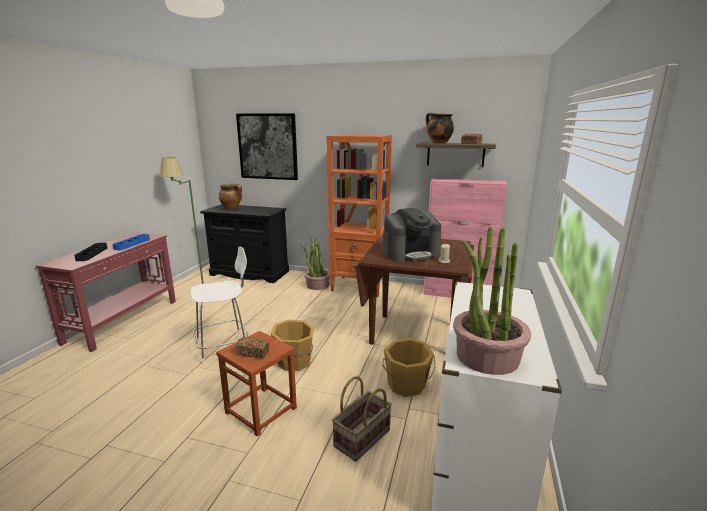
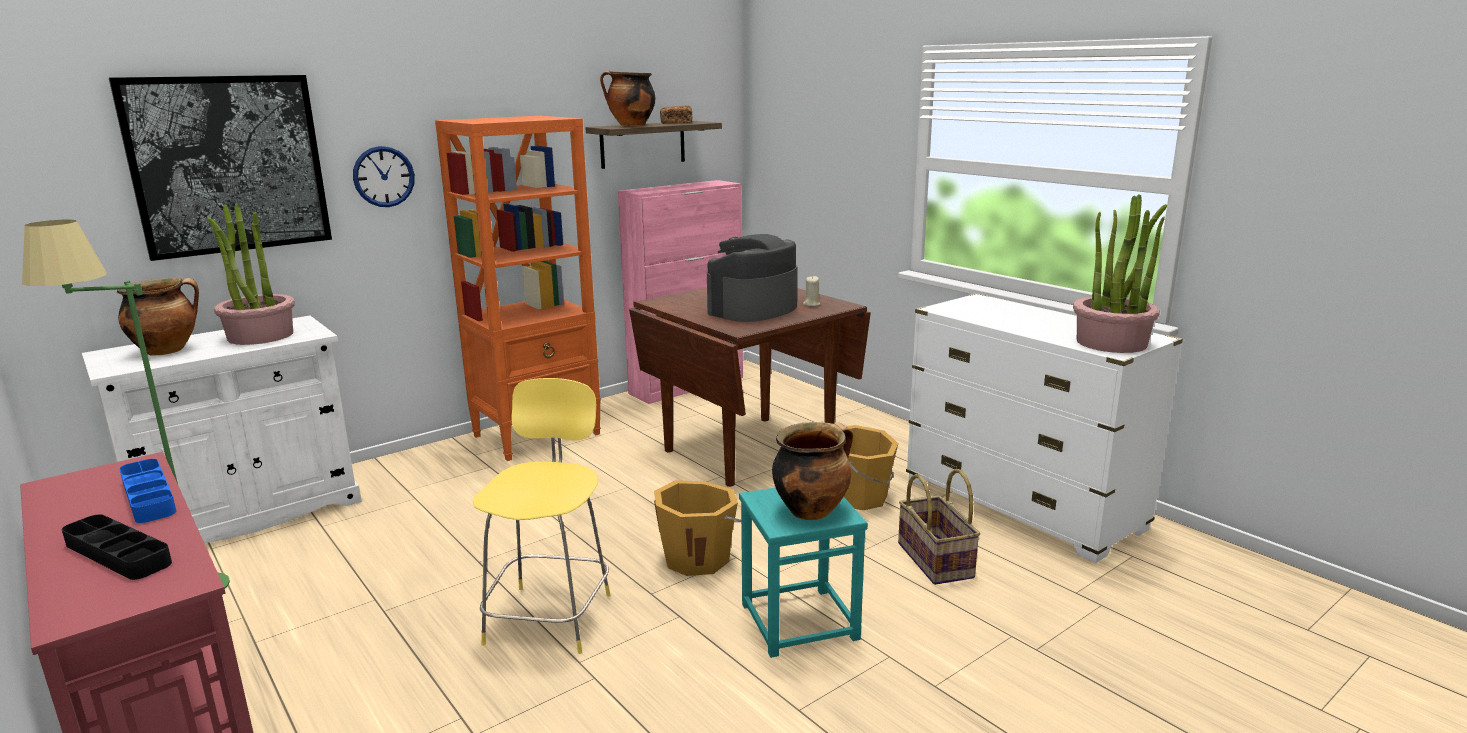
camera: 55 degrees left, 0 degrees up
(224, 347) = (550, 616): white stool -> yellow stool
(249, 273) = (248, 514): black cabinet -> white cabinet
(253, 353) = (811, 510): bread -> cooking pot
(261, 410) = (799, 621): brown stool -> turquoise stool
(317, 285) = (461, 465): potted plant -> potted plant (260, 336)
(320, 157) = (383, 176): none -> wall clock
(410, 253) = (753, 309): coffee machine -> coffee machine turned 150 degrees counterclockwise

